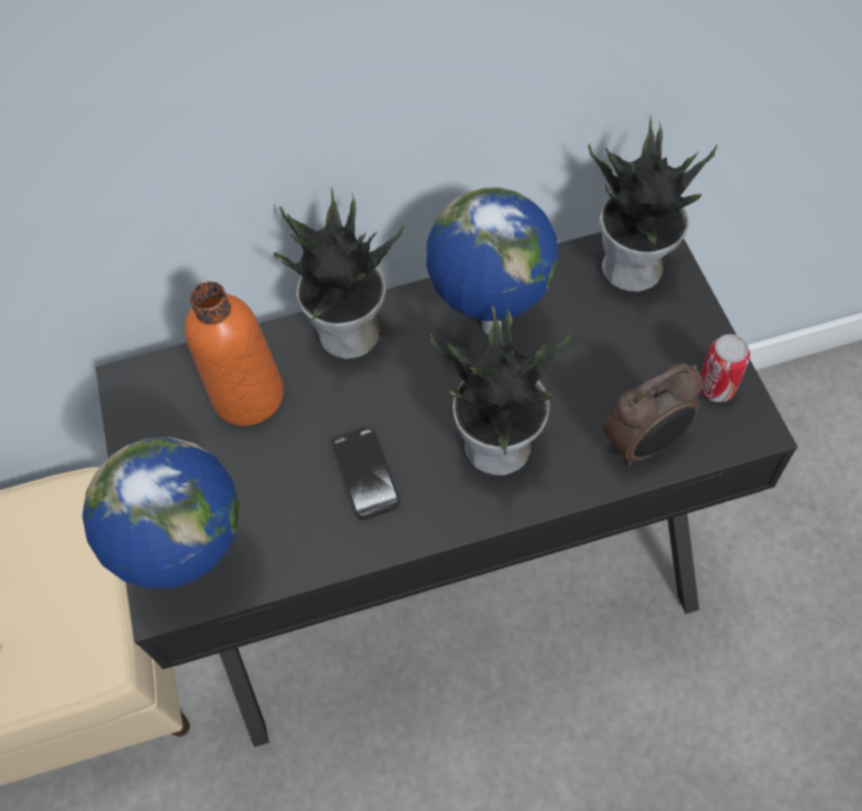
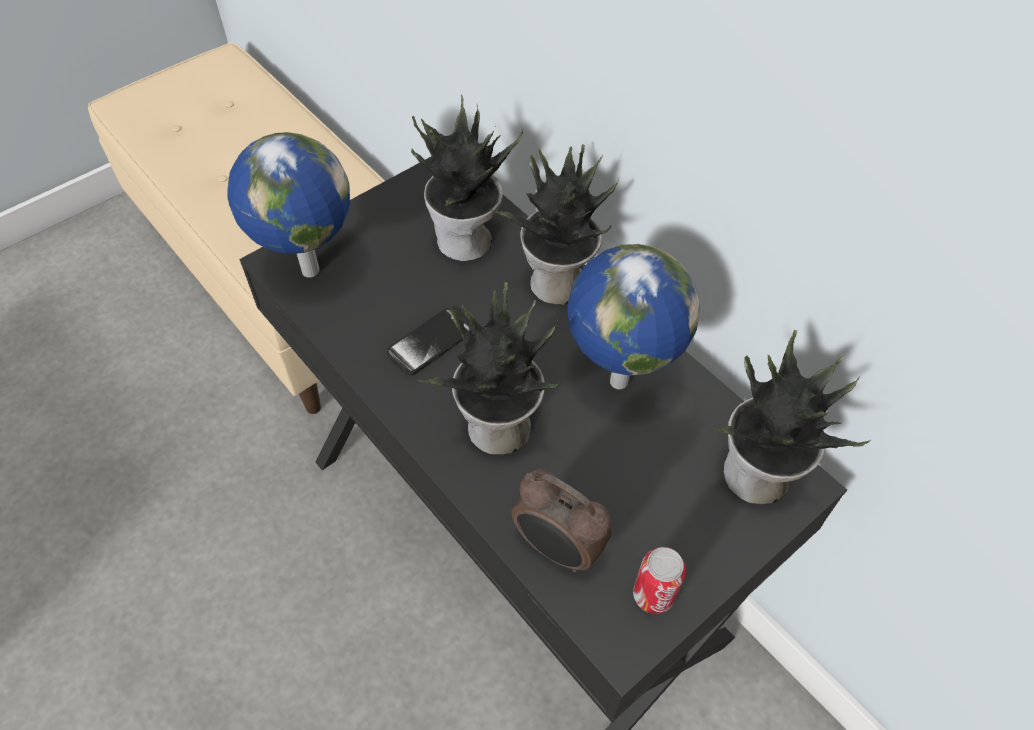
camera: 60 degrees right, 5 degrees down
(248, 395) = (466, 242): orange bottle -> potted plant

